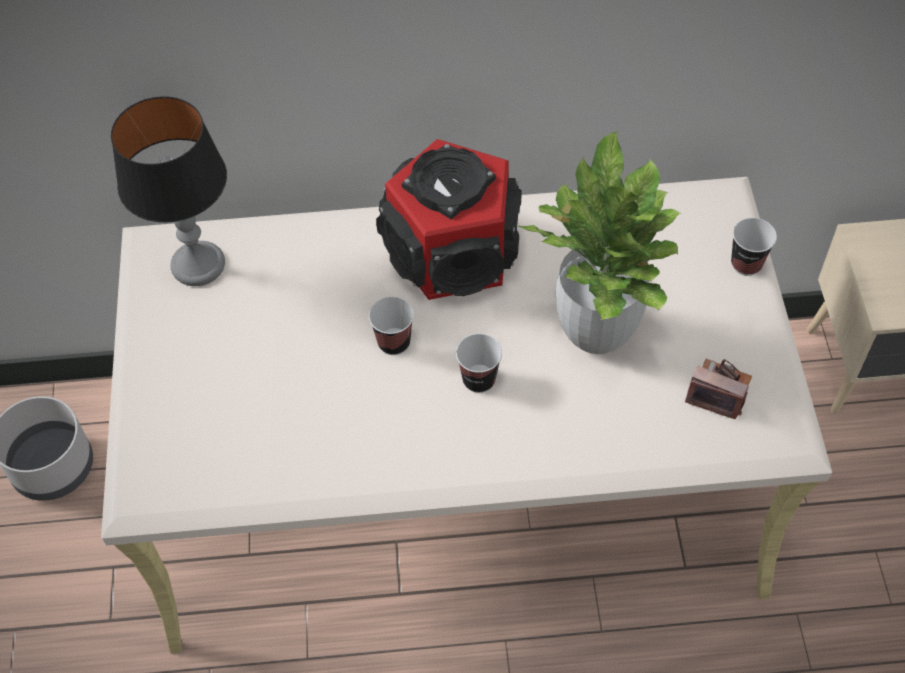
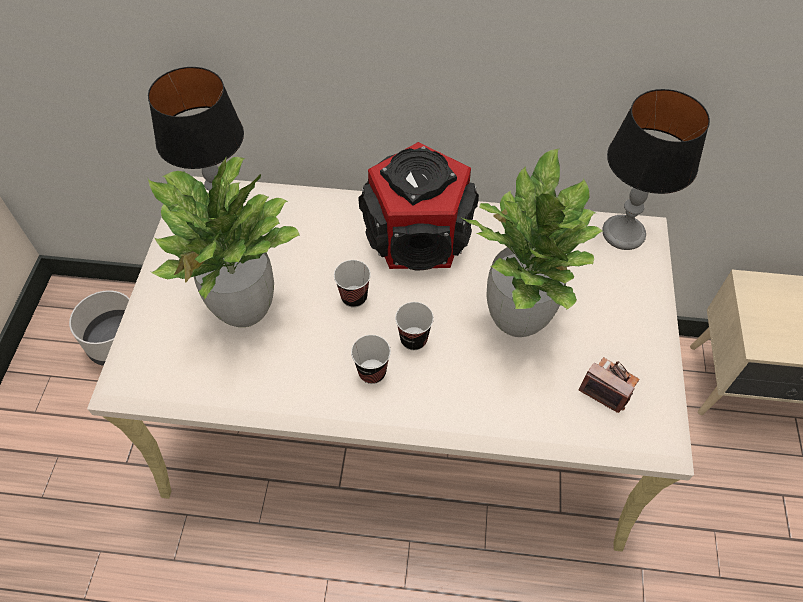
camera: 10 degrees right, 0 degrees up
(262, 382) = (244, 309): none -> potted plant
(700, 205) = (623, 233): none -> table lamp
(746, 264) = (652, 286): cup -> cup (372, 372)

